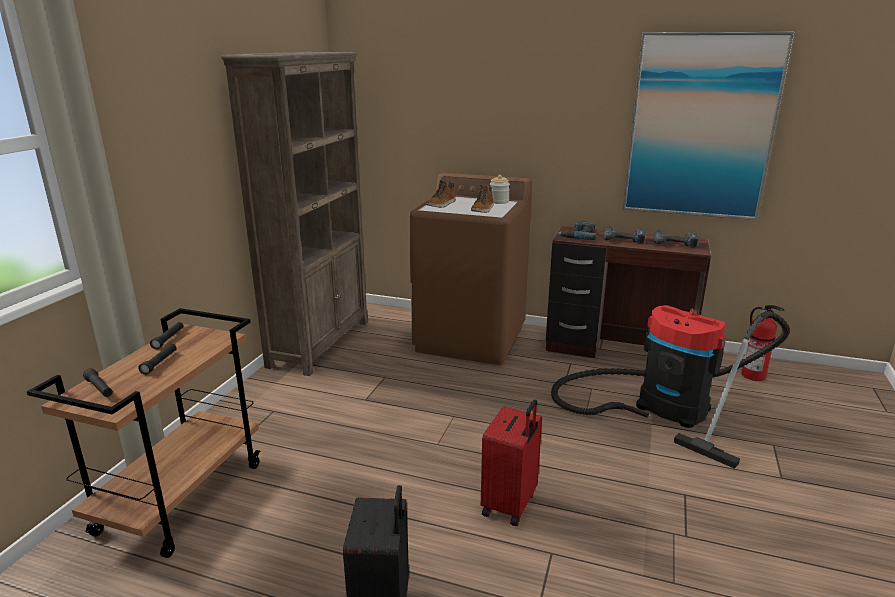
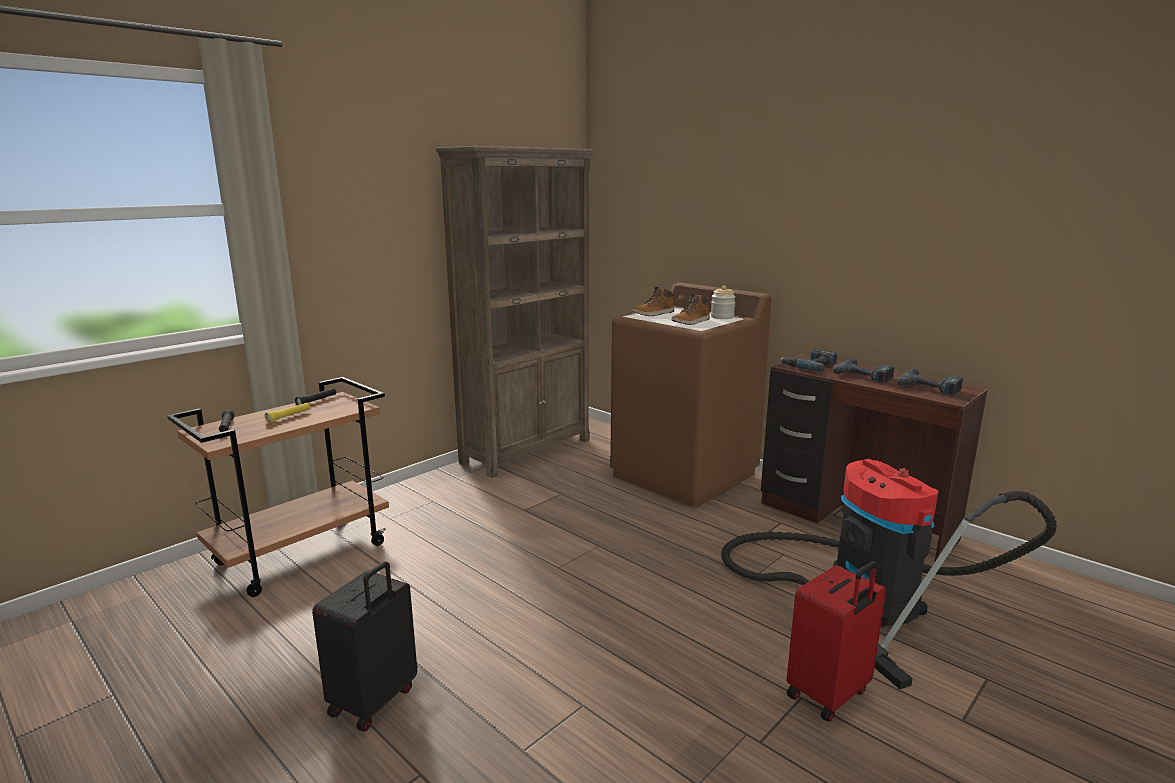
camera: 25 degrees right, 5 degrees down
(159, 363) = (288, 417): black flashlight -> yellow flashlight
(510, 504) = (582, 645): red suitcase -> red suitcase (829, 694)
(700, 127) = (982, 239): picture -> none
(754, 375) = (1035, 590): fire extinguisher -> none

